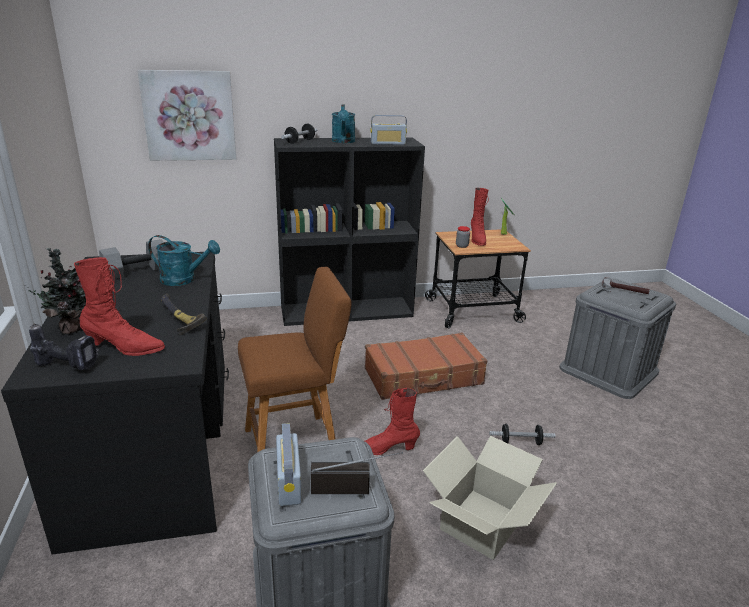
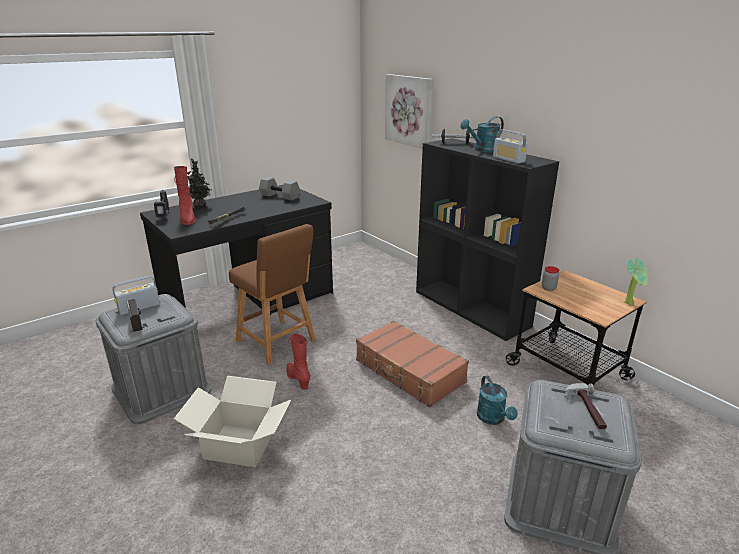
camera: 65 degrees right, 0 degrees up
(184, 280) = (279, 207): turquoise watering can -> turquoise watering can (493, 419)
(477, 239) = (582, 292): red boot -> none
(520, 442) = (355, 448): dumbbell -> none

